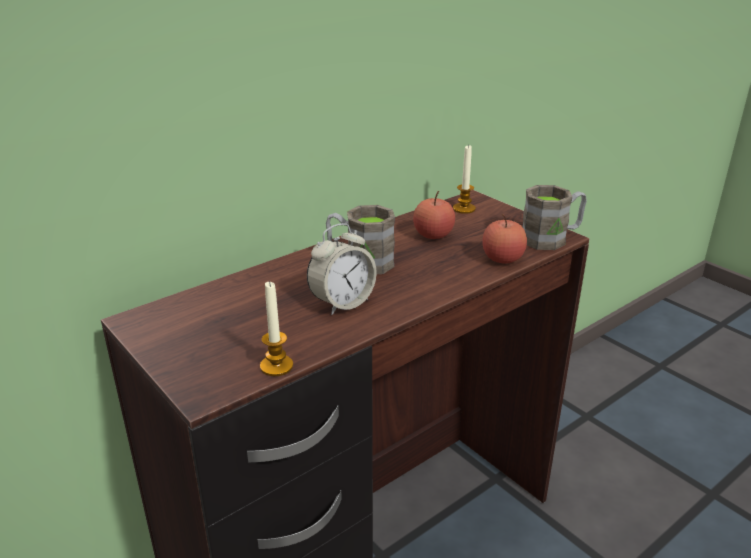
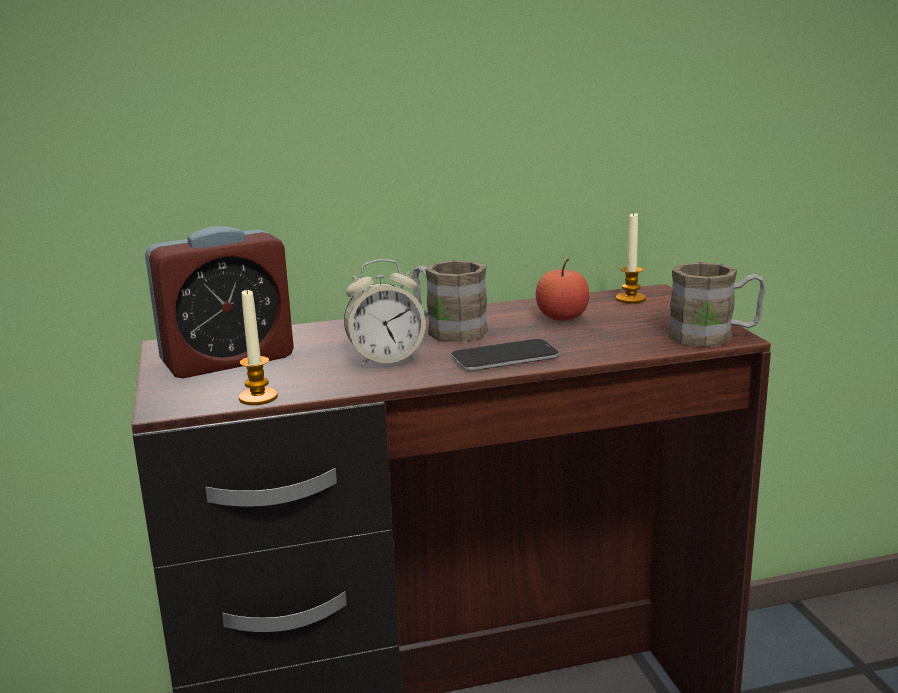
camera: 25 degrees right, 10 degrees down
(208, 329) = (228, 360): none -> alarm clock
(430, 284) = (505, 357): none -> phone
(502, 259) = (623, 347): apple -> none

